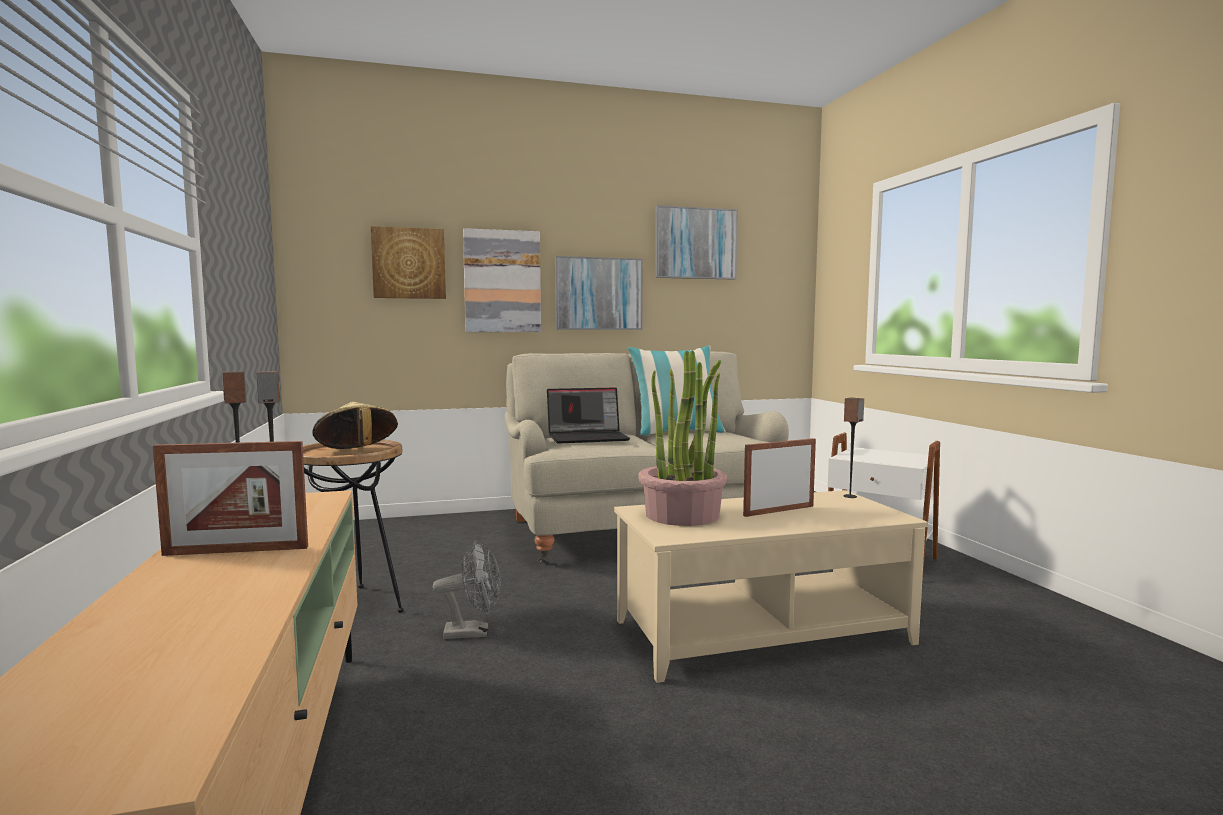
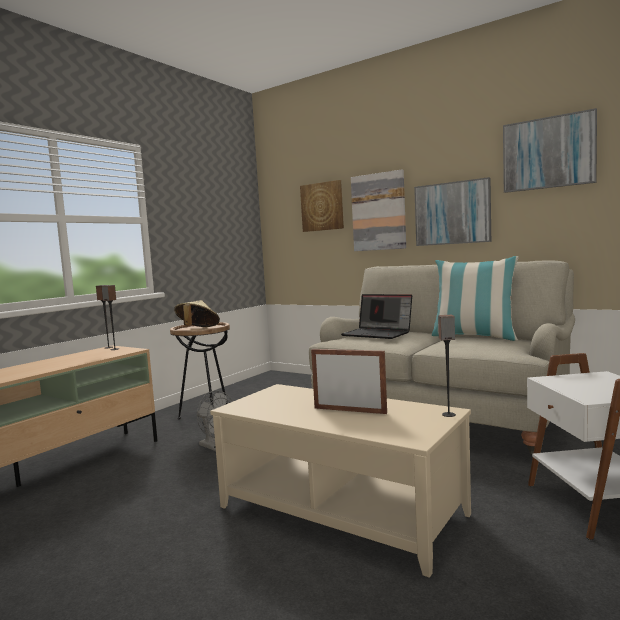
camera: 50 degrees right, 0 degrees up
(236, 551) = (36, 367): picture frame -> none
(682, 515) = (286, 397): potted plant -> none

